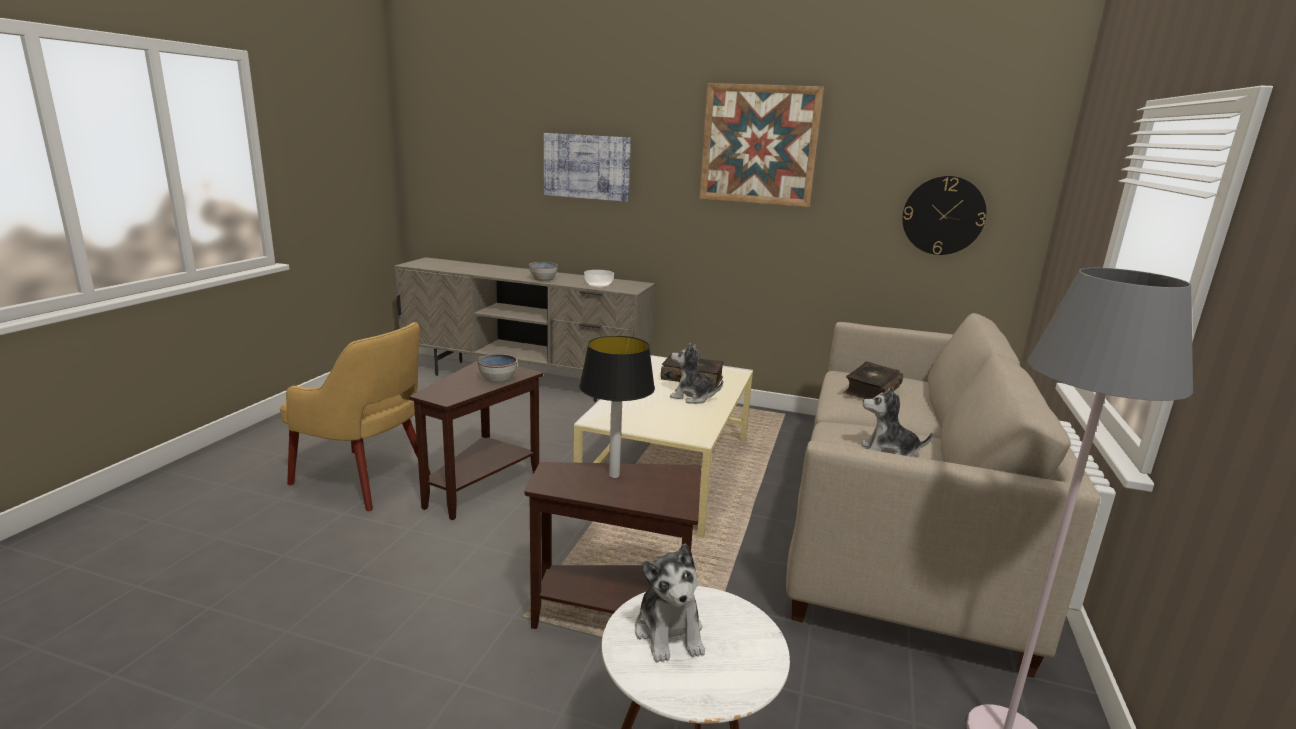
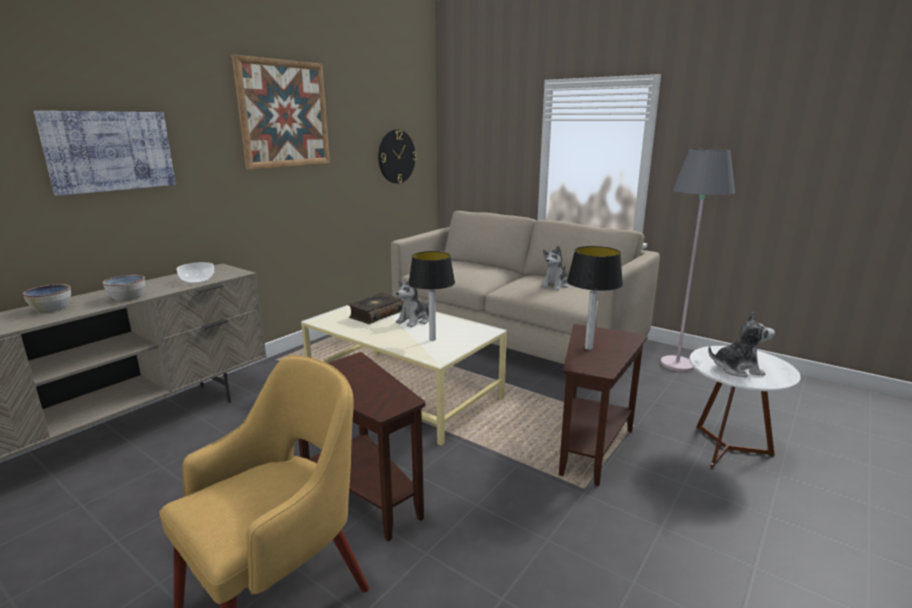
camera: 70 degrees left, 0 degrees up
(498, 379) = (365, 372): bowl -> bowl (52, 309)
(646, 411) = (432, 339): none -> table lamp
(871, 390) = (467, 270): book -> none

